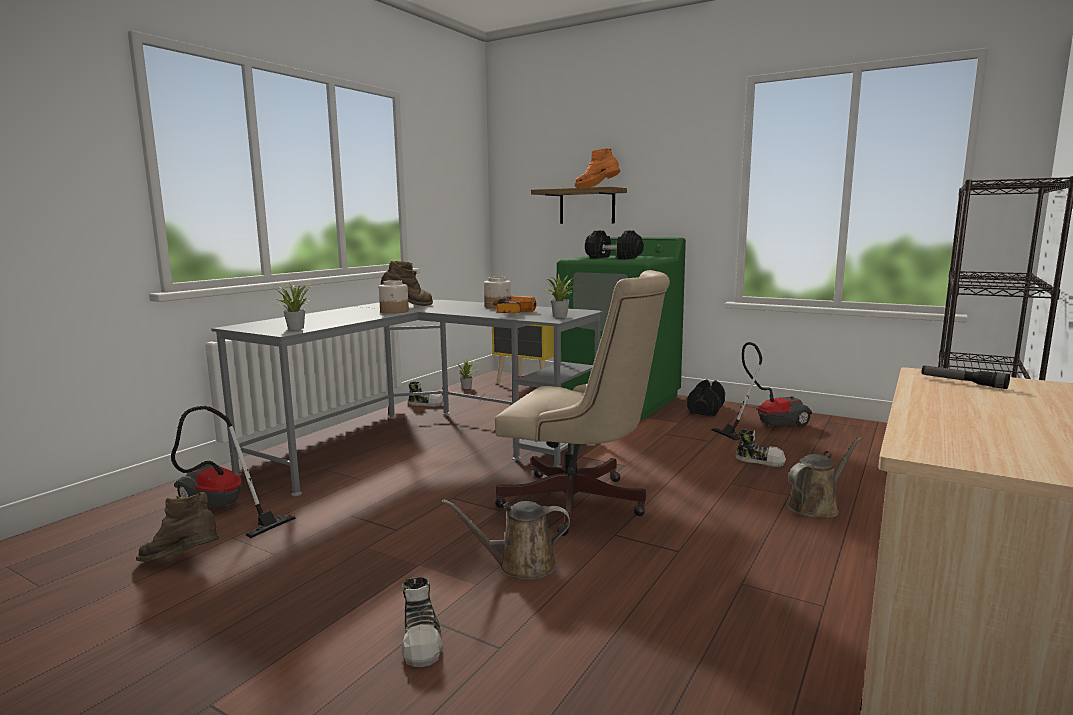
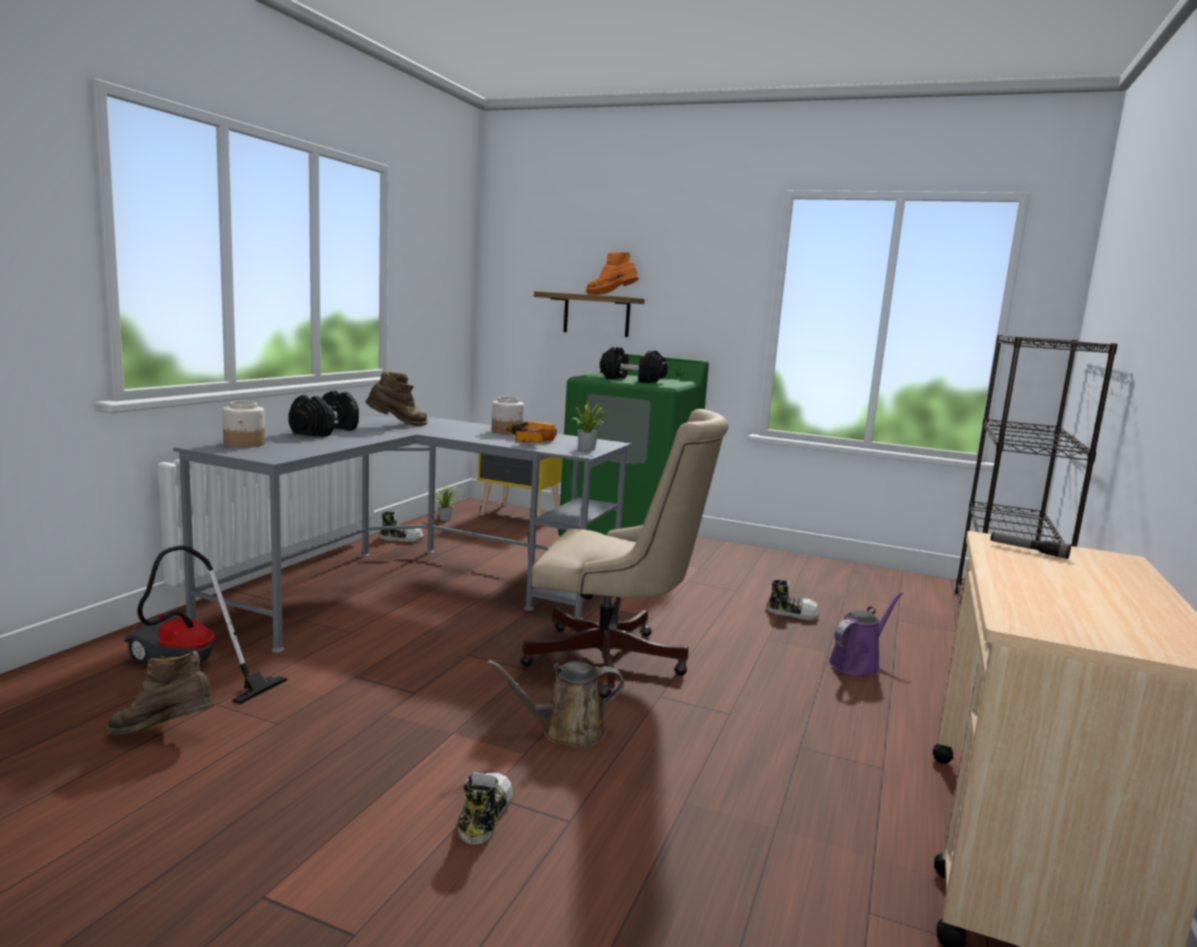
camera: 10 degrees left, 0 degrees up
(296, 328) = (284, 452): potted plant -> none
(394, 311) = (388, 433): jar -> jar (244, 444)
(422, 640) = (483, 817): shoe -> shoe turned 150 degrees counterclockwise
(705, 409) = (724, 553): black dumbbell -> black dumbbell (324, 431)
(766, 425) = (791, 573): vacuum cleaner -> none
(815, 506) = (857, 664): brown watering can -> purple watering can

